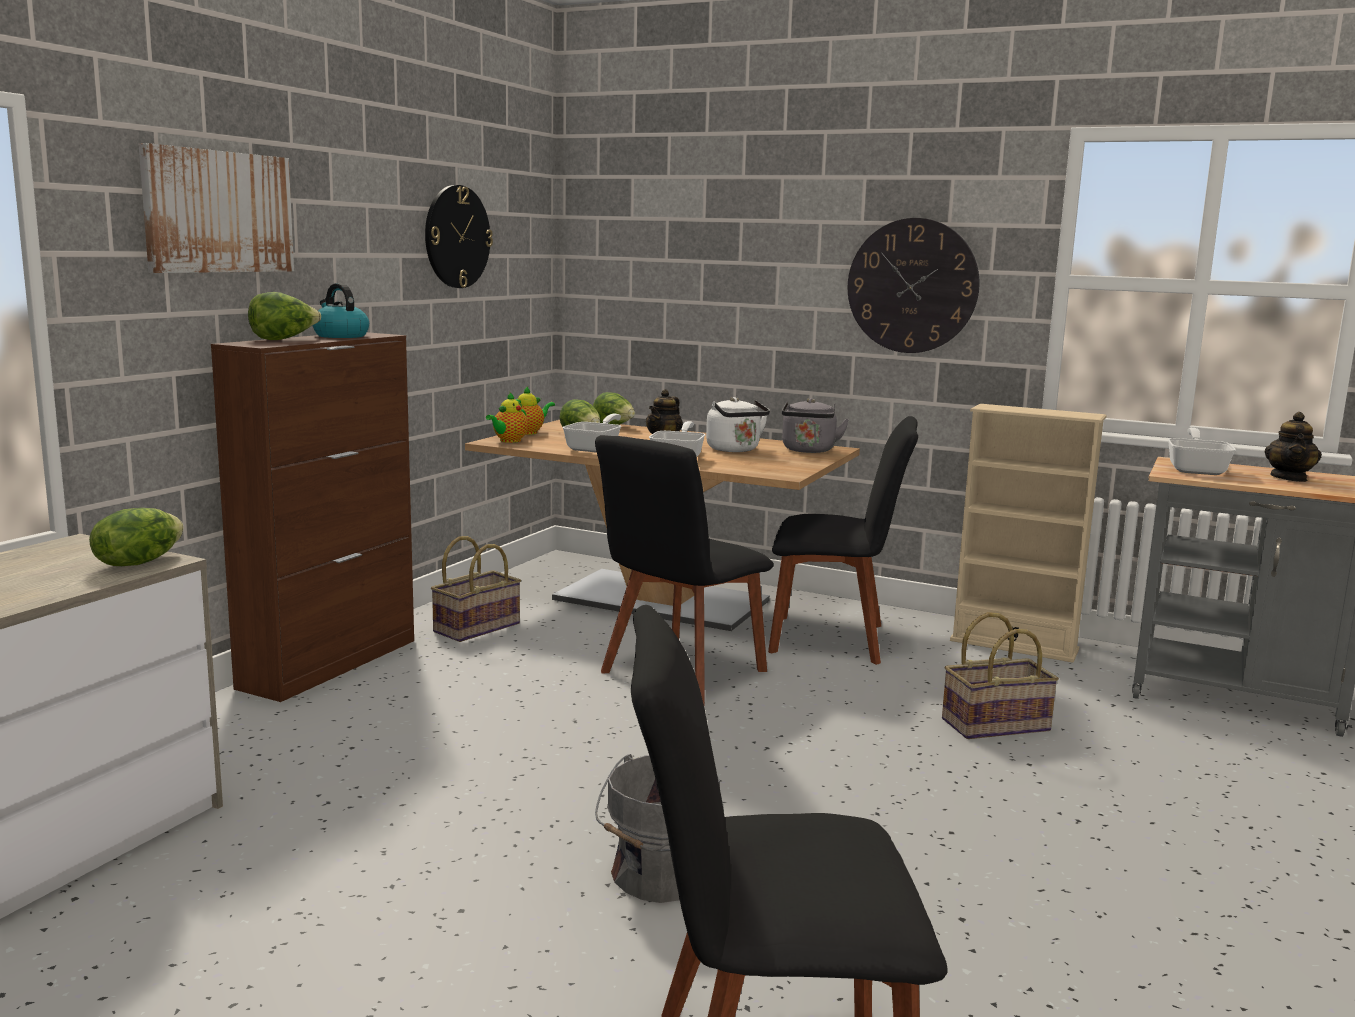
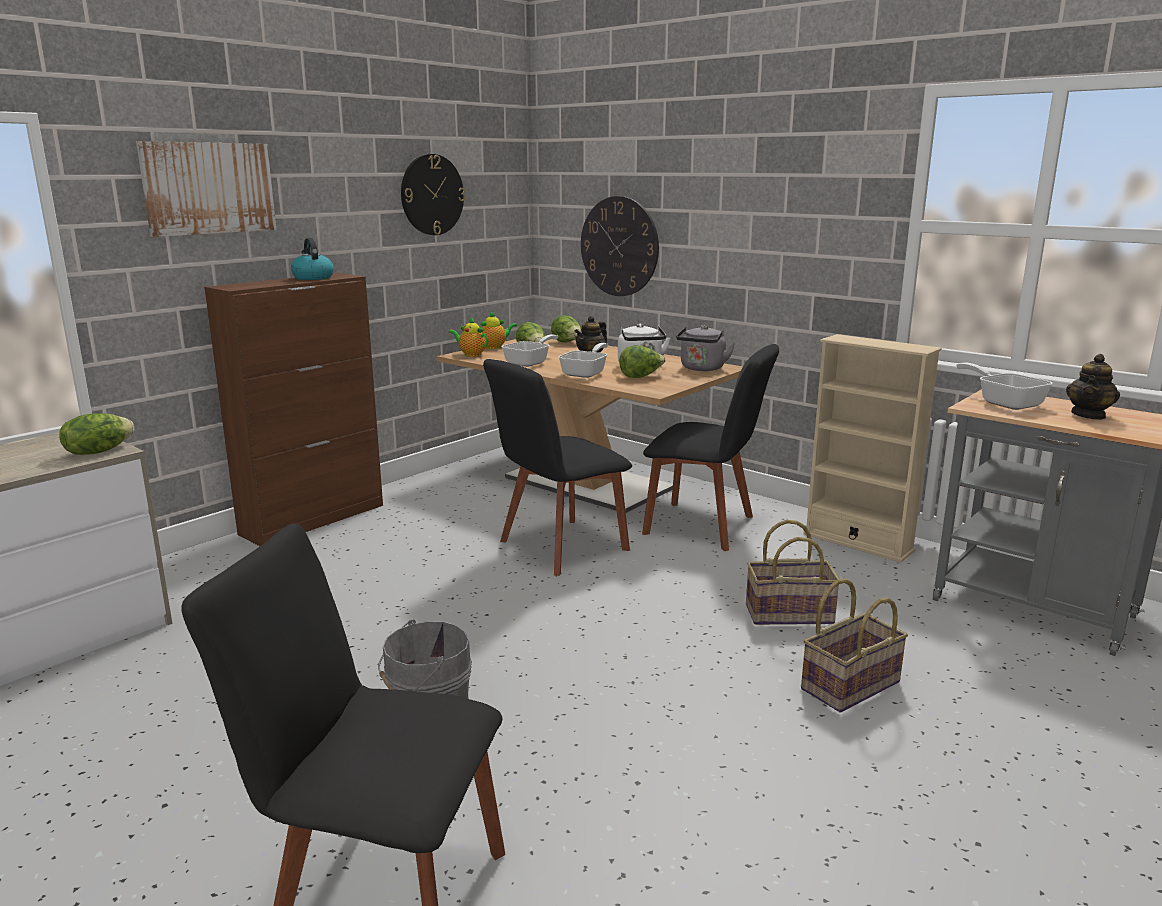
camera: 15 degrees right, 5 degrees up
(283, 340) = (262, 282): lettuce -> lettuce (641, 377)
(476, 627) = (434, 497): basket -> basket (849, 685)
(508, 441) = (471, 354): teapot -> teapot turned 75 degrees clockwise
(912, 286) = (792, 229): wall clock -> wall clock (619, 246)
(1197, 469) = (1004, 402): frying pan -> frying pan turned 60 degrees counterclockwise

